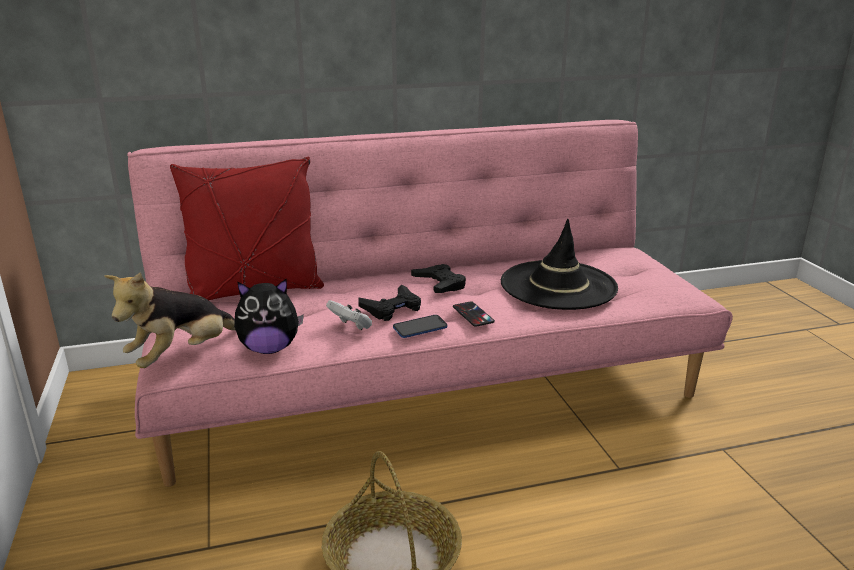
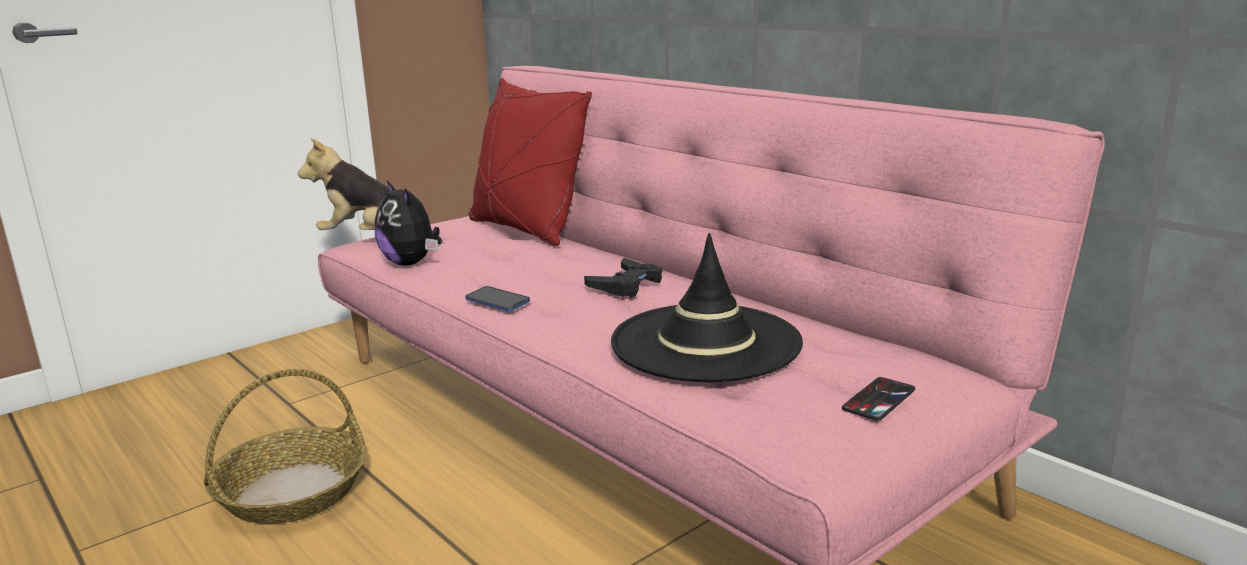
camera: 65 degrees right, 5 degrees down
(351, 327) = (472, 275): white game controller -> none
(392, 308) = (532, 279): black game controller -> none
(473, 314) = (553, 315): phone -> phone (878, 399)

